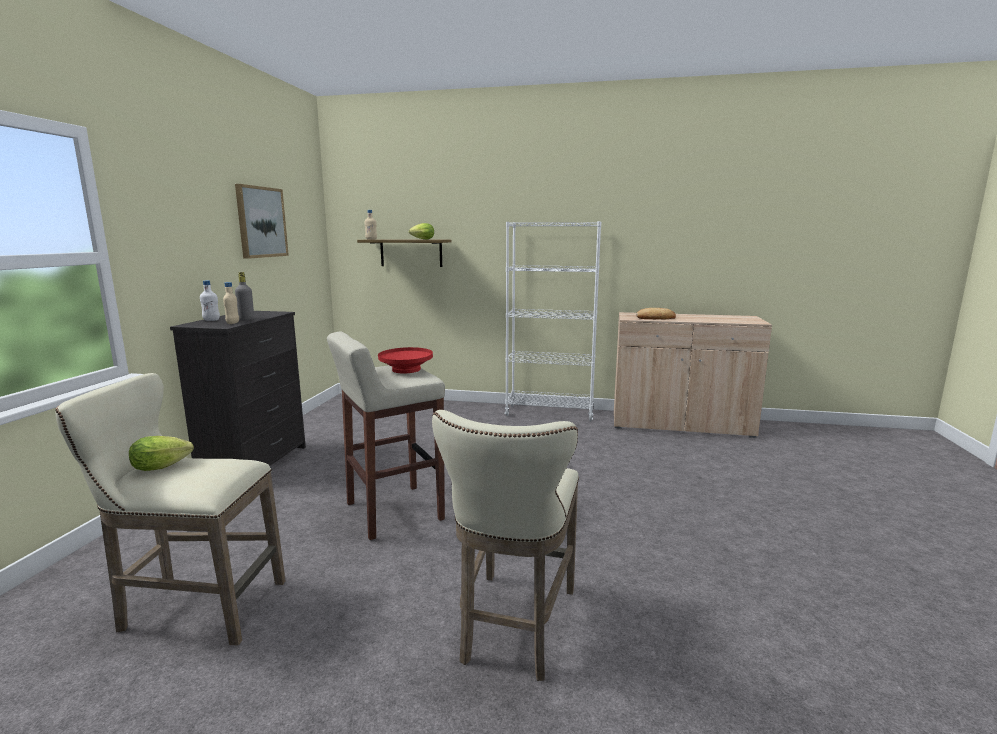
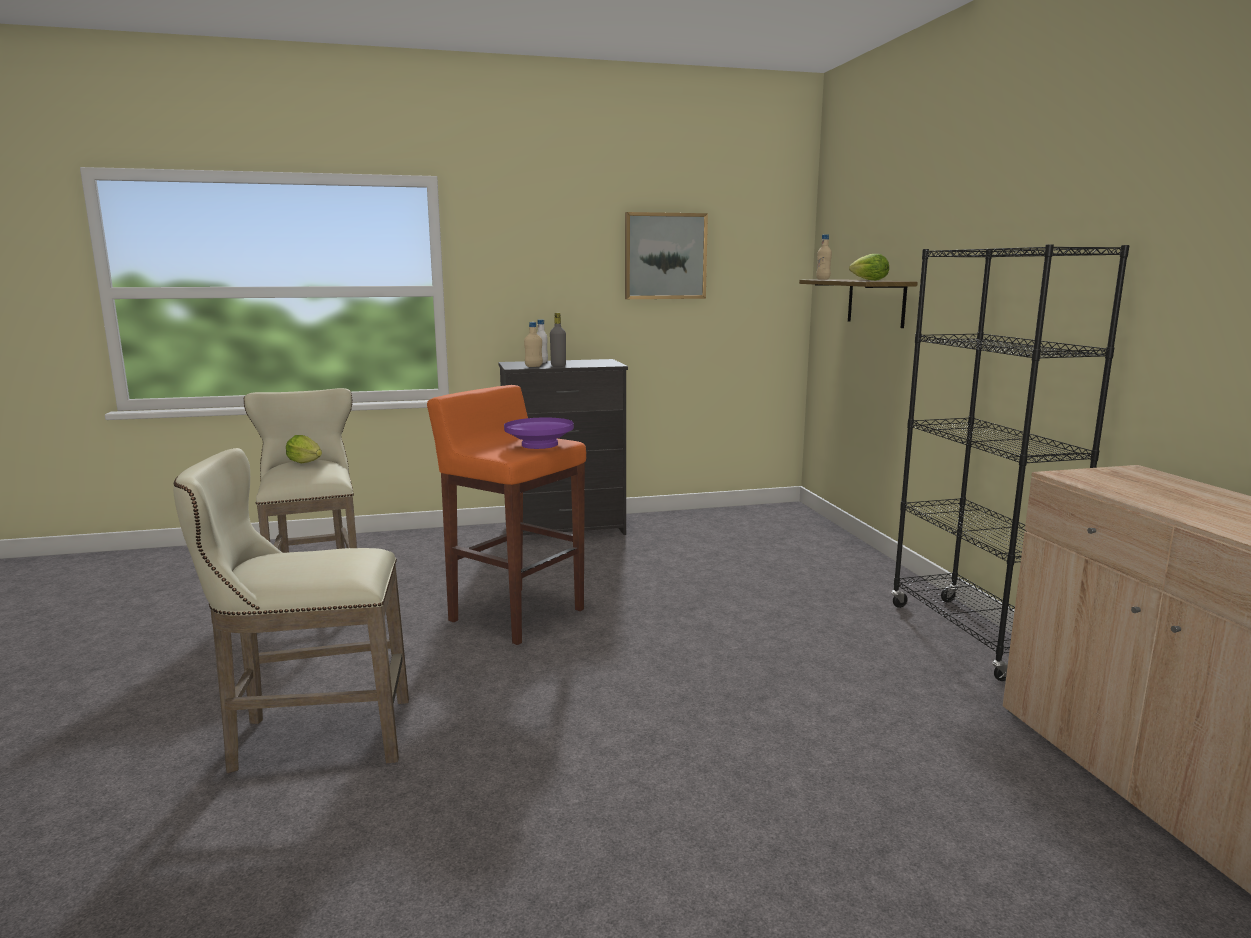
camera: 65 degrees right, 0 degrees up
(392, 512) = (515, 615): beige stool -> orange stool
(406, 370) = (539, 445): red bowl -> purple bowl
(550, 413) = (972, 637): white bookcase -> black bookcase
(656, 318) = (1130, 490): bread -> none

